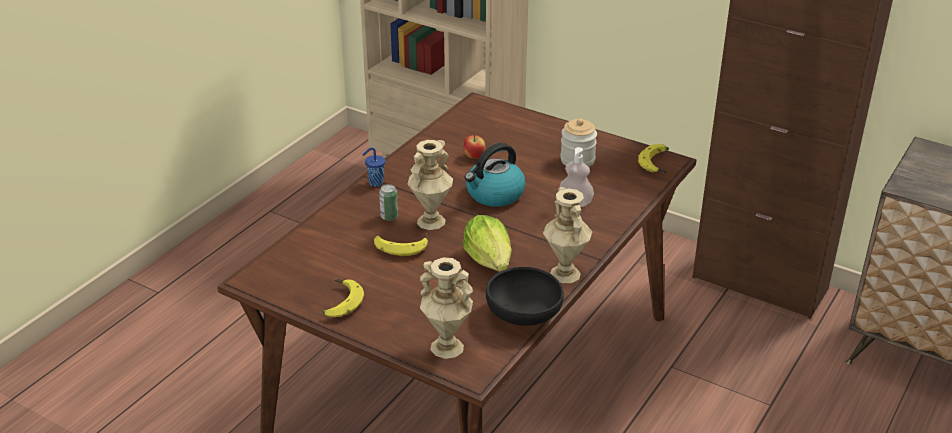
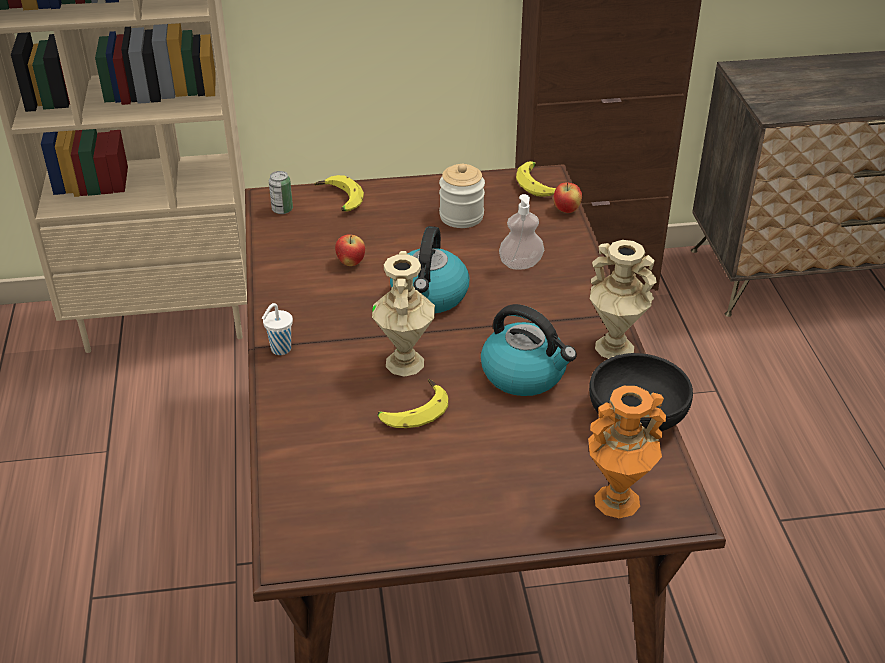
camera: 40 degrees left, 5 degrees up
(339, 303) = (436, 522): banana -> banana (338, 200)
(375, 183) = (280, 349): blue cup -> white cup
(389, 216) = (351, 382): can -> can (282, 209)
(446, 348) = (617, 501): beige vase -> orange vase
(490, 260) = (525, 374): lettuce -> kettle
(653, 186) = (566, 210): none -> apple

